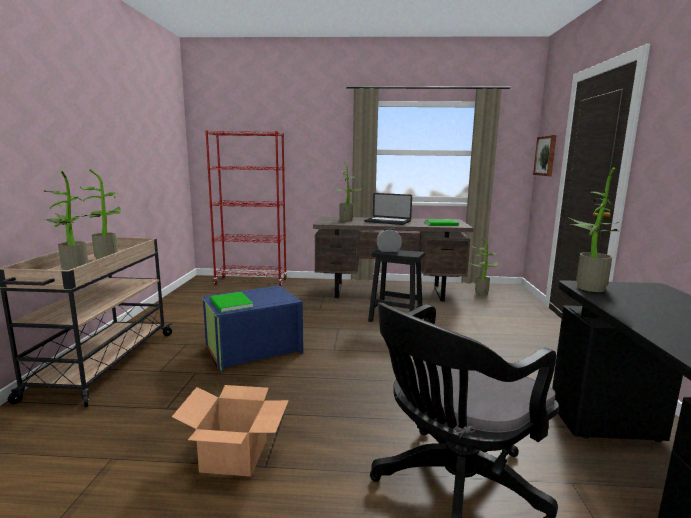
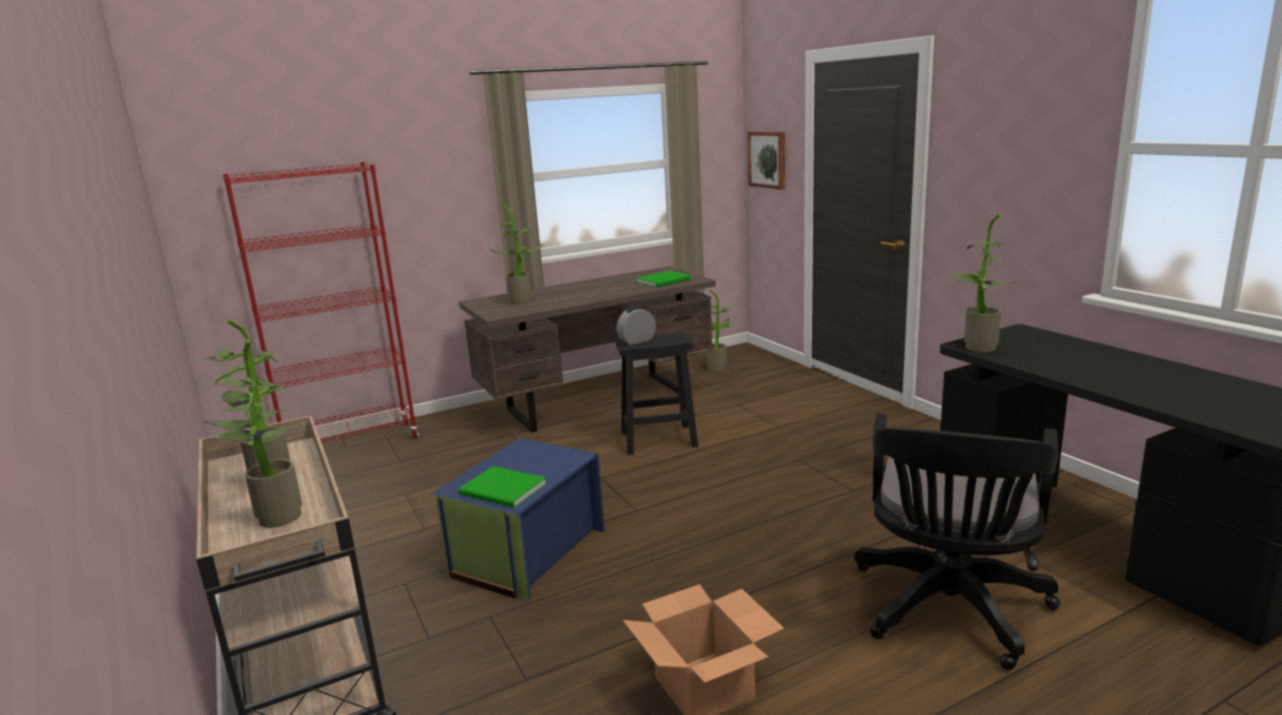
camera: 30 degrees left, 5 degrees up
(387, 222) = (585, 292): laptop -> none

